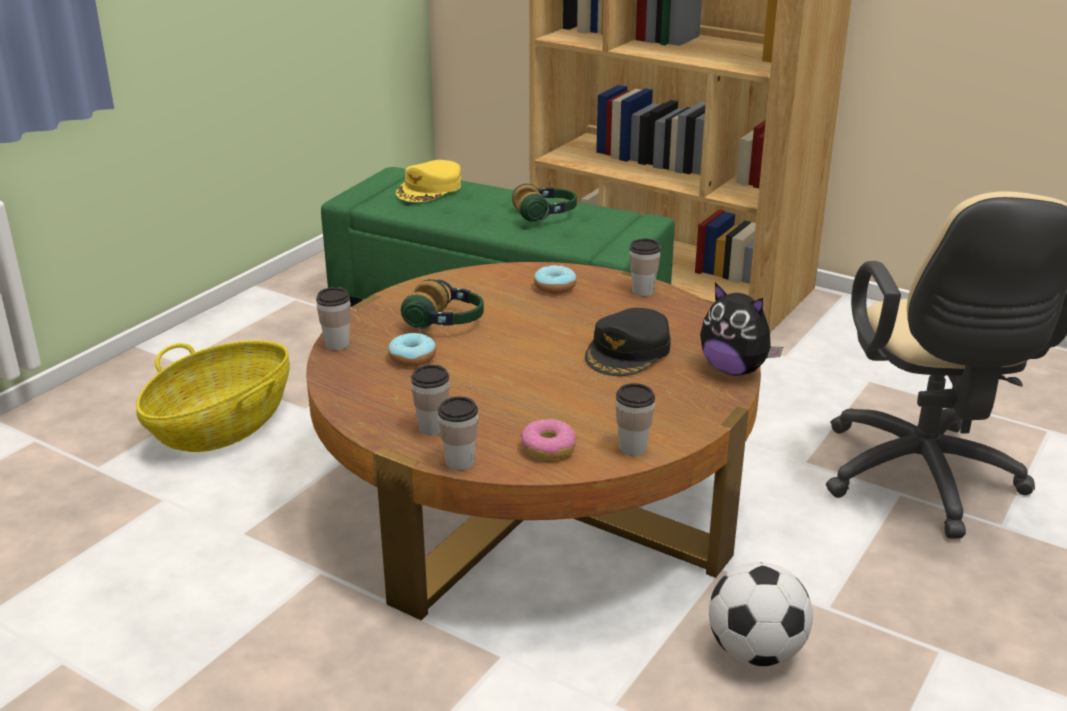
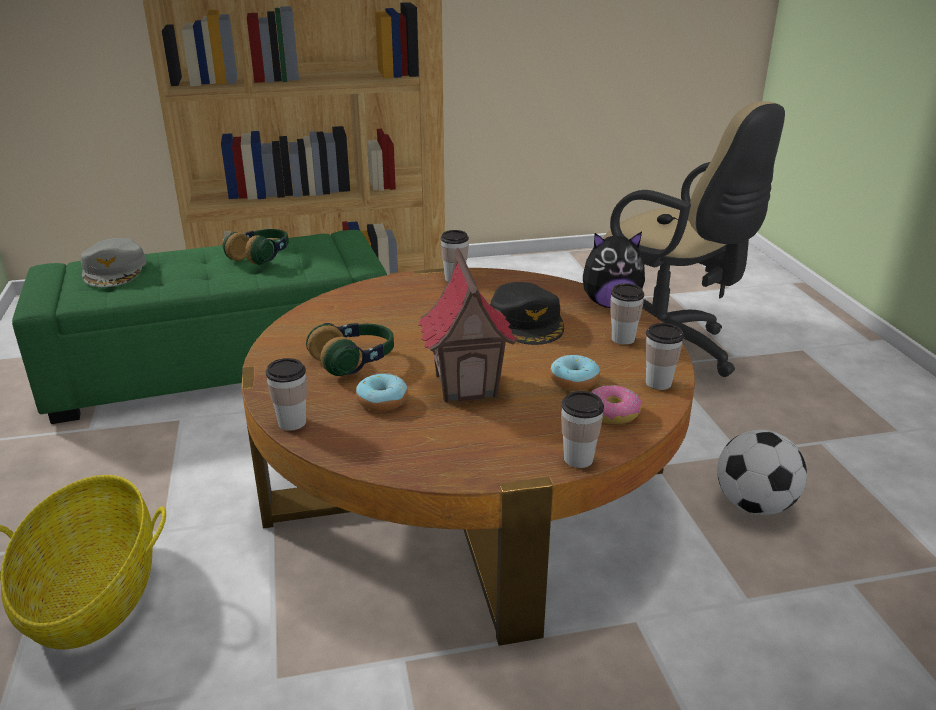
camera: 45 degrees left, 0 degrees up
(430, 189) = (115, 270): yellow cap -> grey cap
(432, 428) = (507, 445): cup -> cup (623, 339)
(486, 376) = (467, 386): none -> toy house
(555, 287) = (388, 300): donut -> donut (574, 381)

